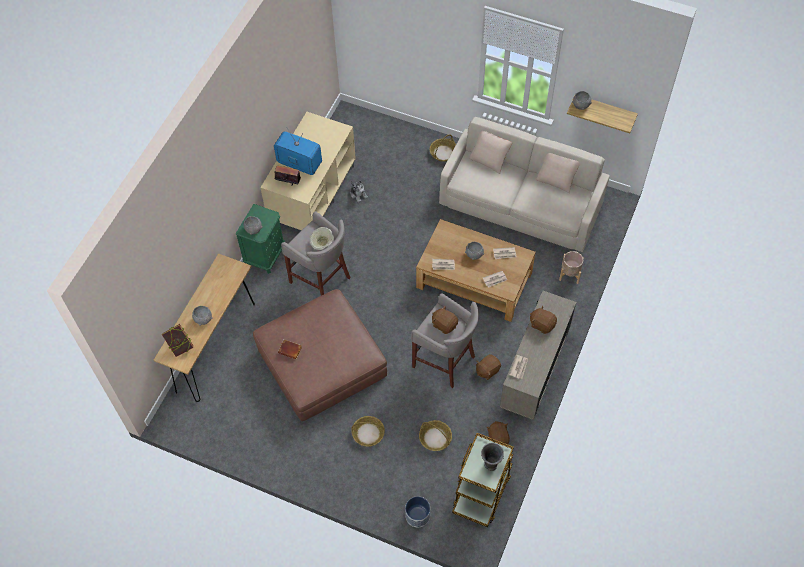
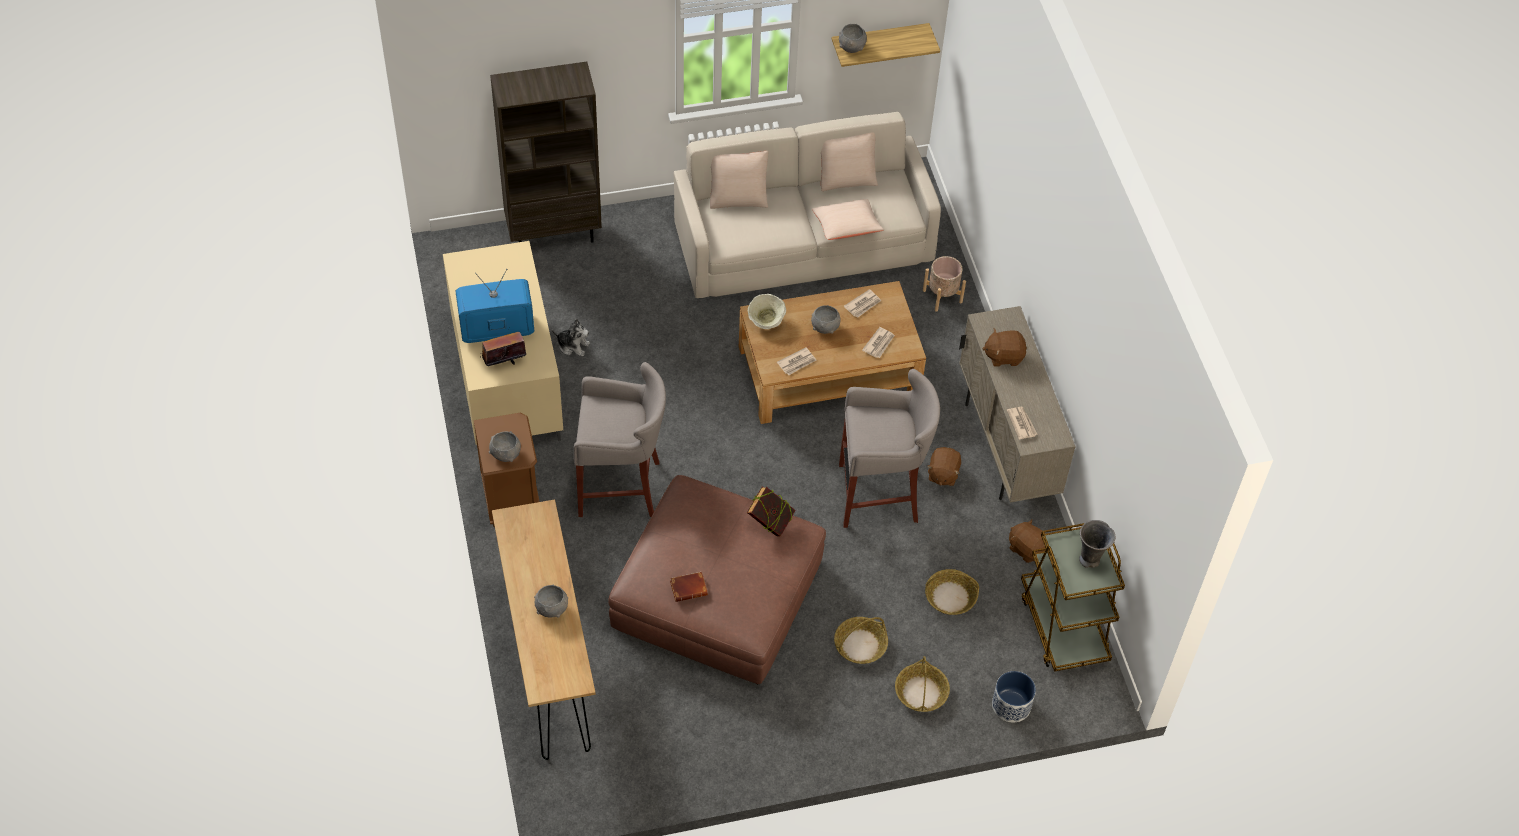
camera: 40 degrees left, 5 degrees down
(180, 346) = (552, 664): book -> book (770, 523)
(265, 255) = (511, 500): green nightstand -> brown nightstand
(322, 244) = (627, 417): beige bowl -> beige bowl (766, 321)
(397, 131) = (554, 233): none -> brown bookcase
(443, 153) = (644, 229): basket -> basket (921, 693)
(444, 324) = (882, 427): brown plush toy -> none
(532, 207) = (847, 227): none -> beige pillow

